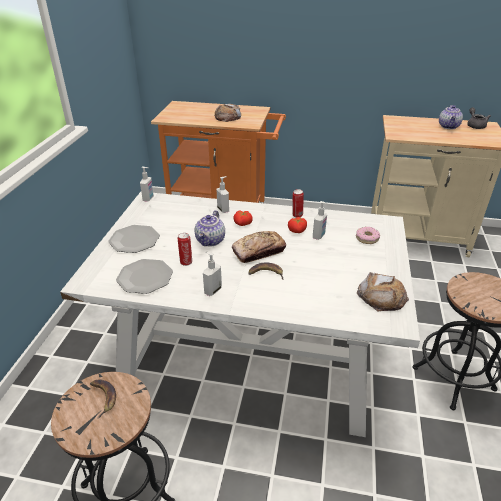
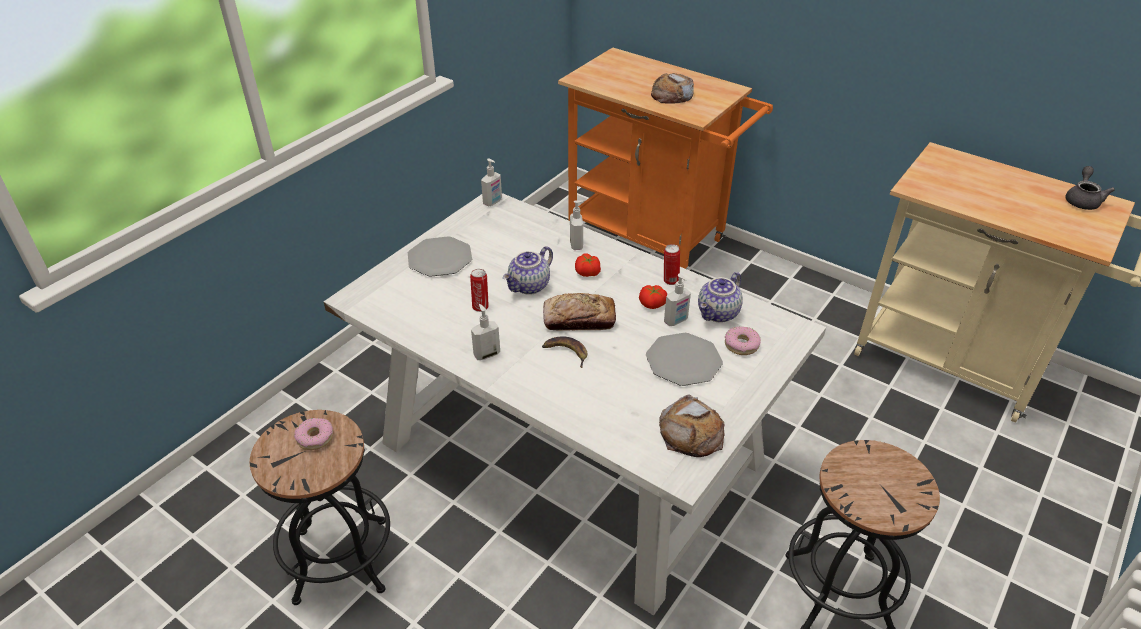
camera: 25 degrees right, 5 degrees up
(103, 397) = (315, 437): banana -> donut
(145, 277) = (421, 312): plate -> plate (683, 360)
(449, 127) = (1028, 192): teapot -> teapot (719, 314)

